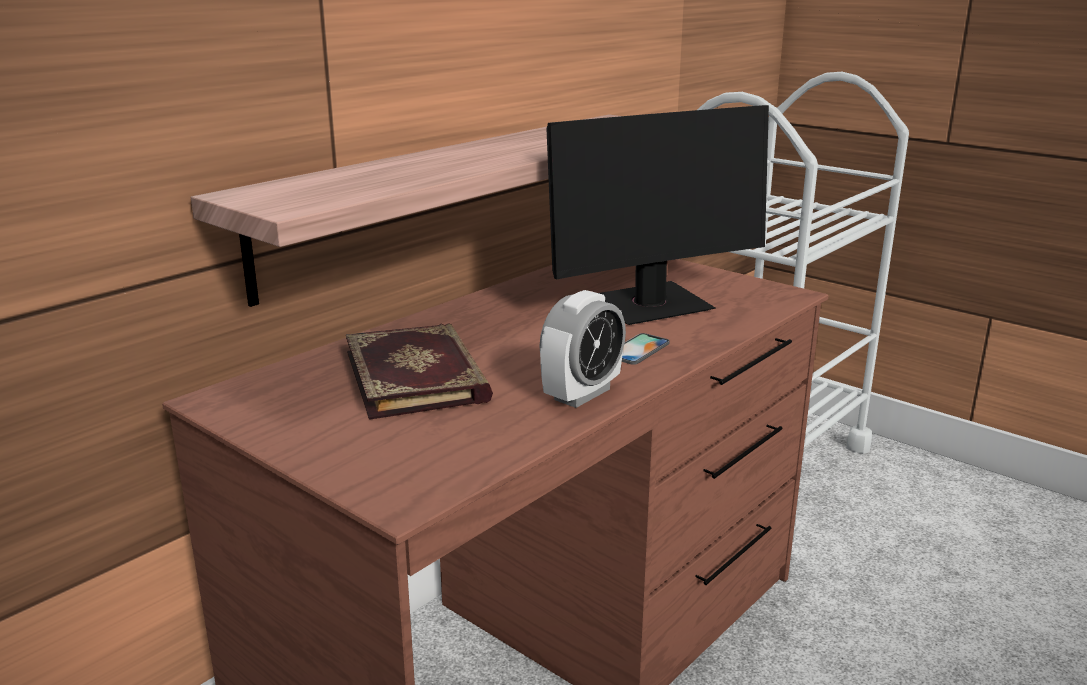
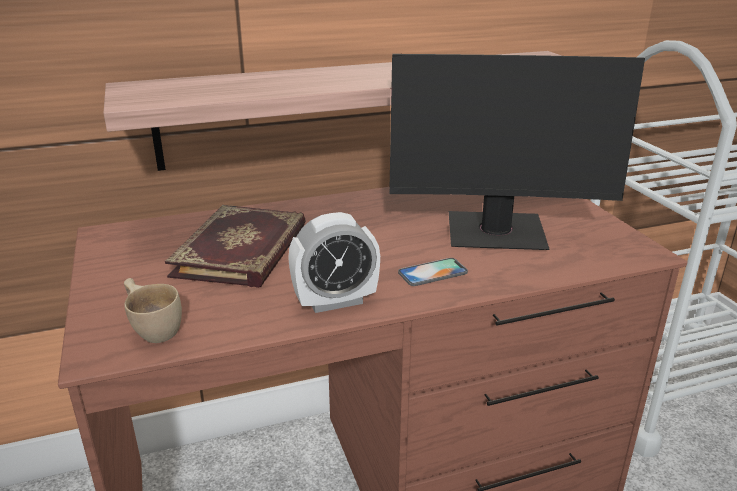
camera: 30 degrees right, 5 degrees up
(428, 463) = (154, 327): none -> beige cup

